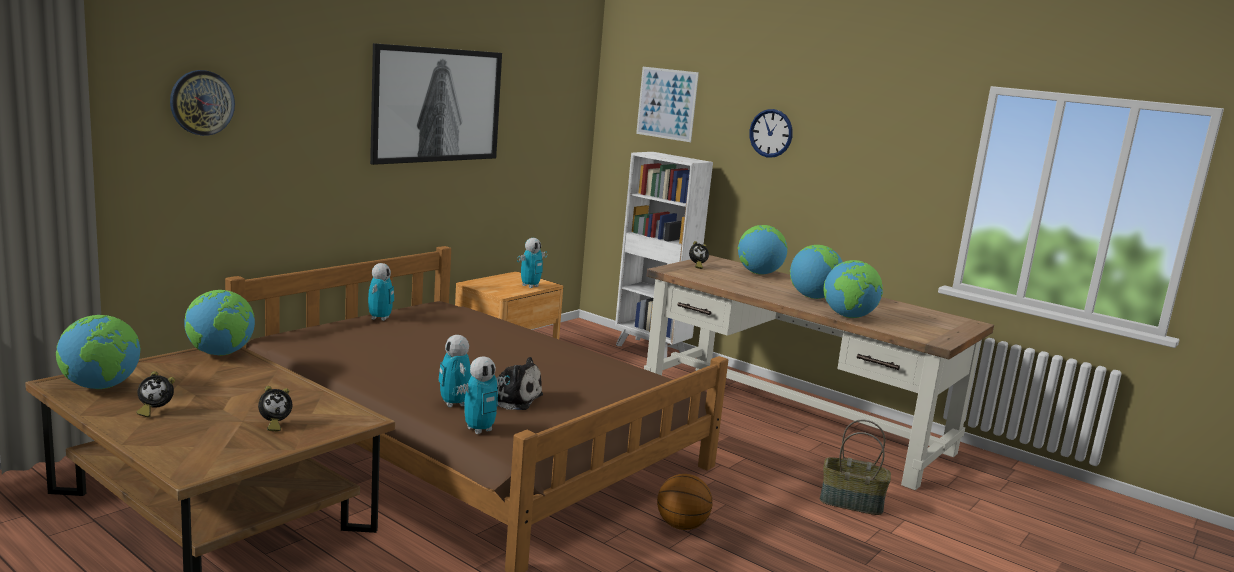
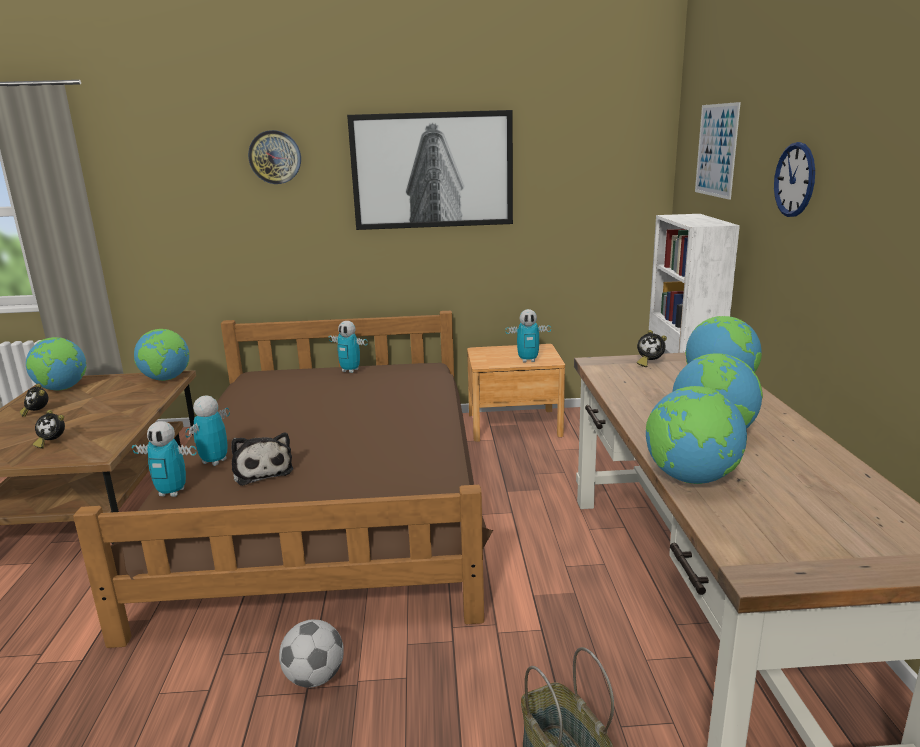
camera: 50 degrees right, 5 degrees up
(202, 102) = (188, 179): wall clock -> wall clock (275, 157)
(380, 318) = (350, 370): toy robot -> toy robot turned 60 degrees clockwise
(681, 526) = (314, 677): basketball -> football

